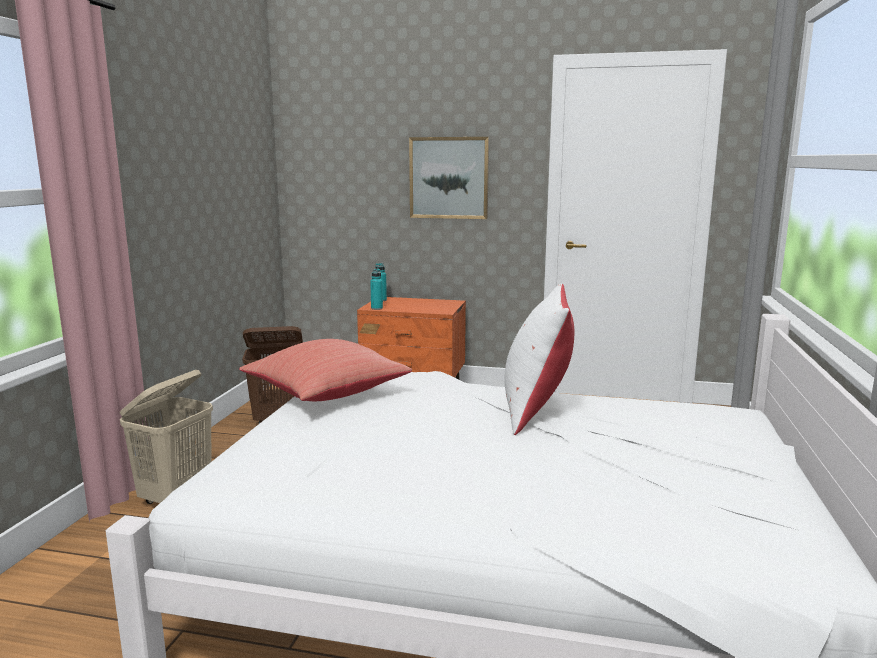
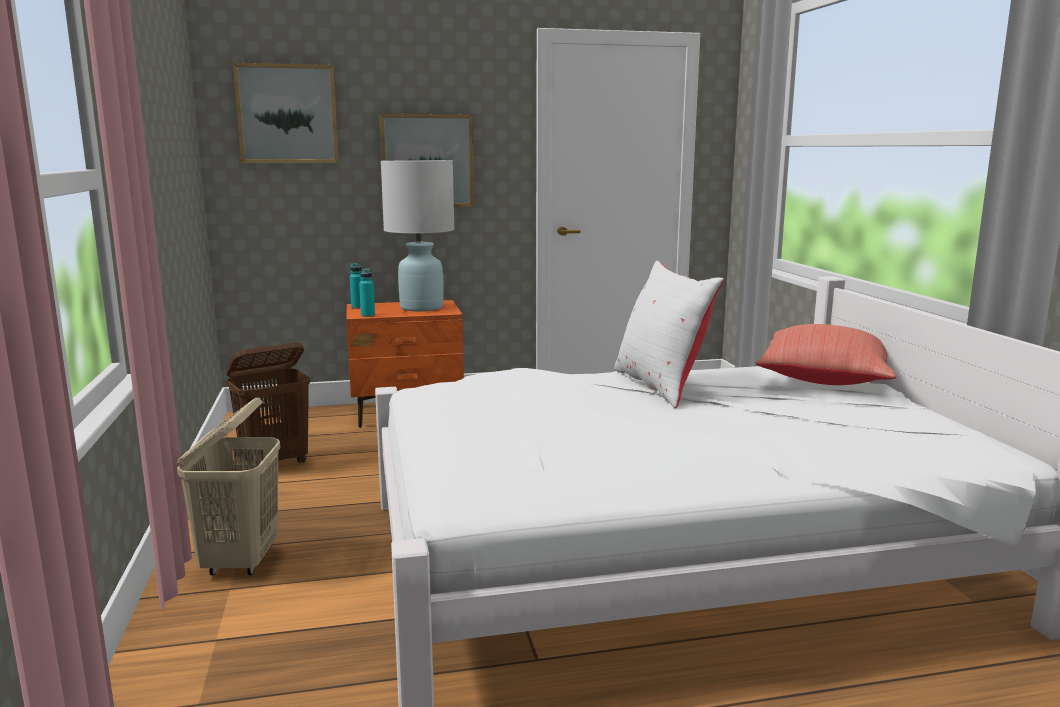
camera: 25 degrees left, 0 degrees up
(328, 395) = (442, 402): red pillow -> red pillow (826, 380)
(339, 138) = (287, 114): none -> picture
(428, 305) = (421, 307): none -> white table lamp

